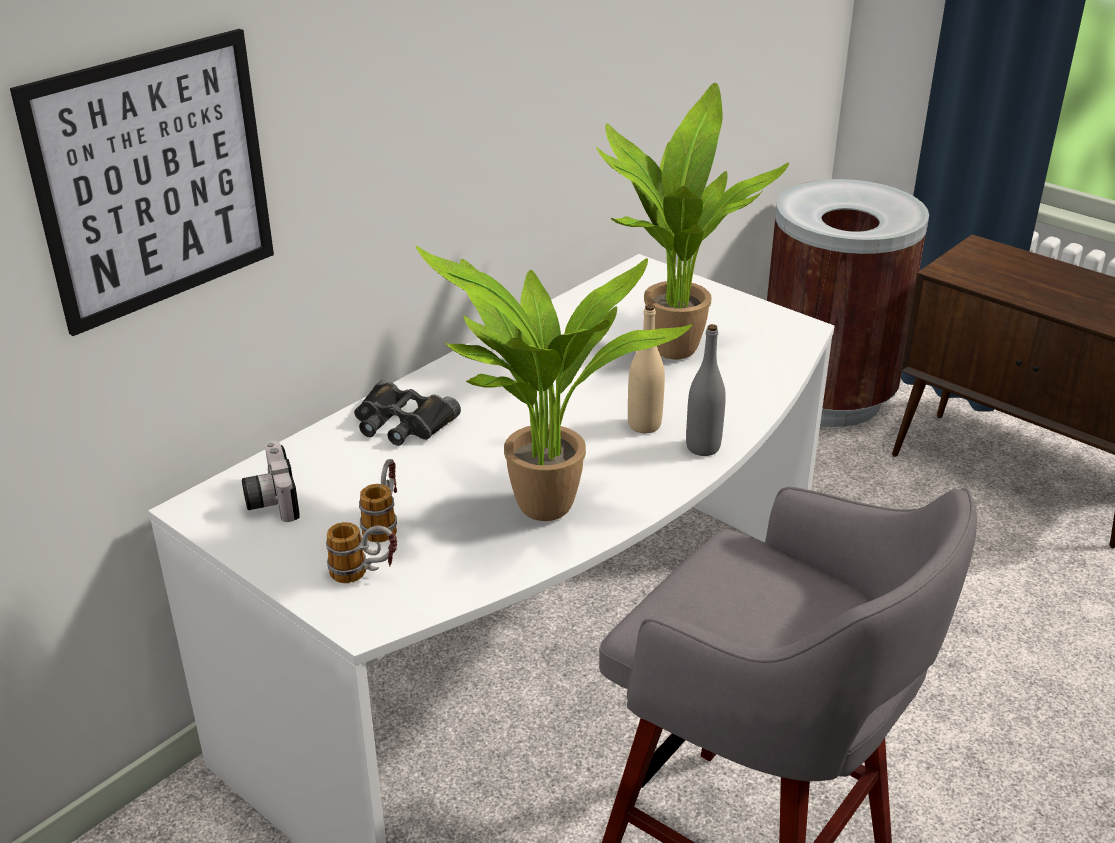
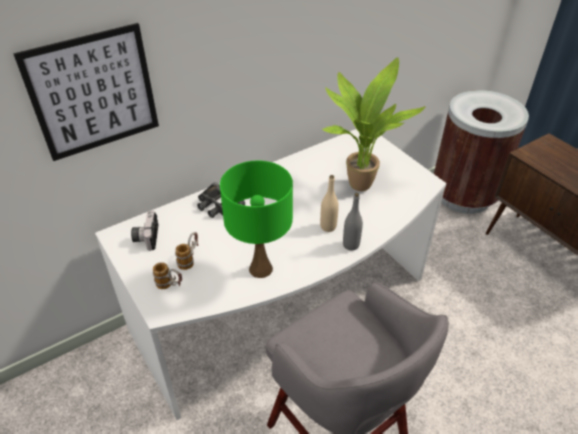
camera: 15 degrees right, 10 degrees up
(543, 514) = (261, 269): potted plant -> green table lamp

